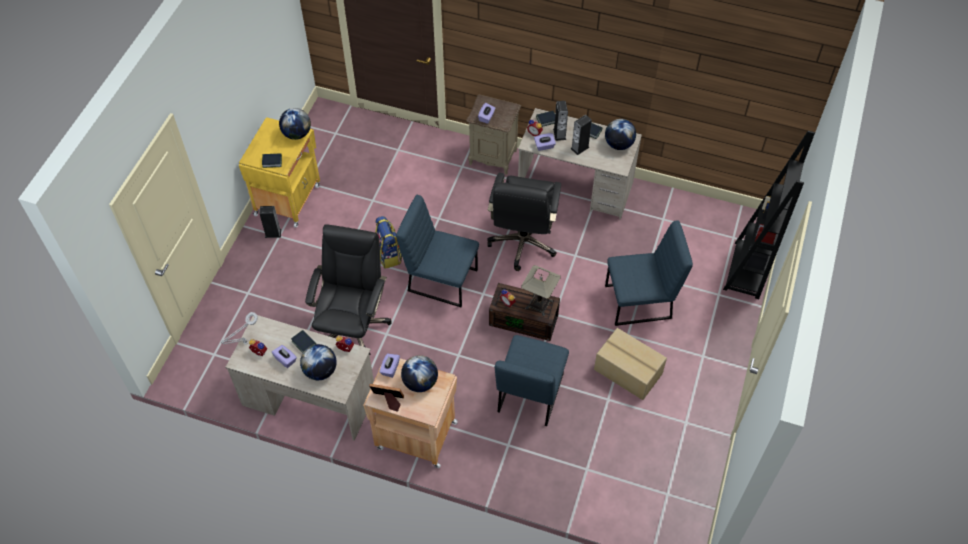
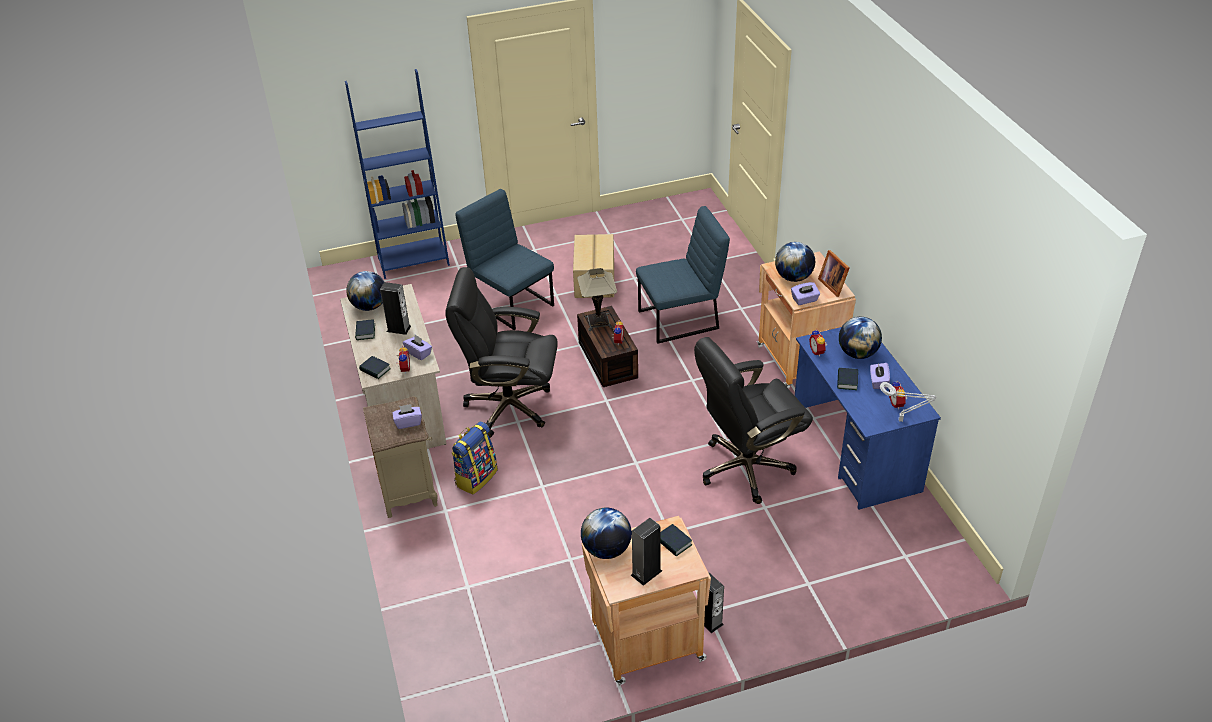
camera: 125 degrees left, 15 degrees down
(288, 199) = (646, 644): yellow cart -> brown cart
(309, 398) = (855, 449): beige desk -> blue desk
(389, 255) = (632, 496): backpack -> backpack (476, 477)
(440, 279) = (621, 439): blue chair -> none
(523, 240) = (511, 407): black office chair -> black office chair turned 150 degrees counterclockwise
(559, 134) = (390, 351): speaker -> speaker (646, 573)
(747, 270) = (413, 261): black bookcase -> blue bookcase

